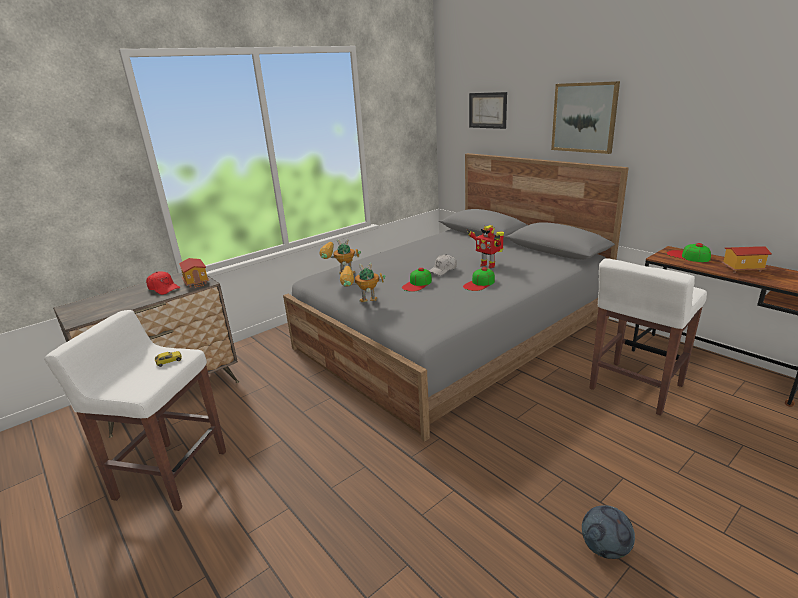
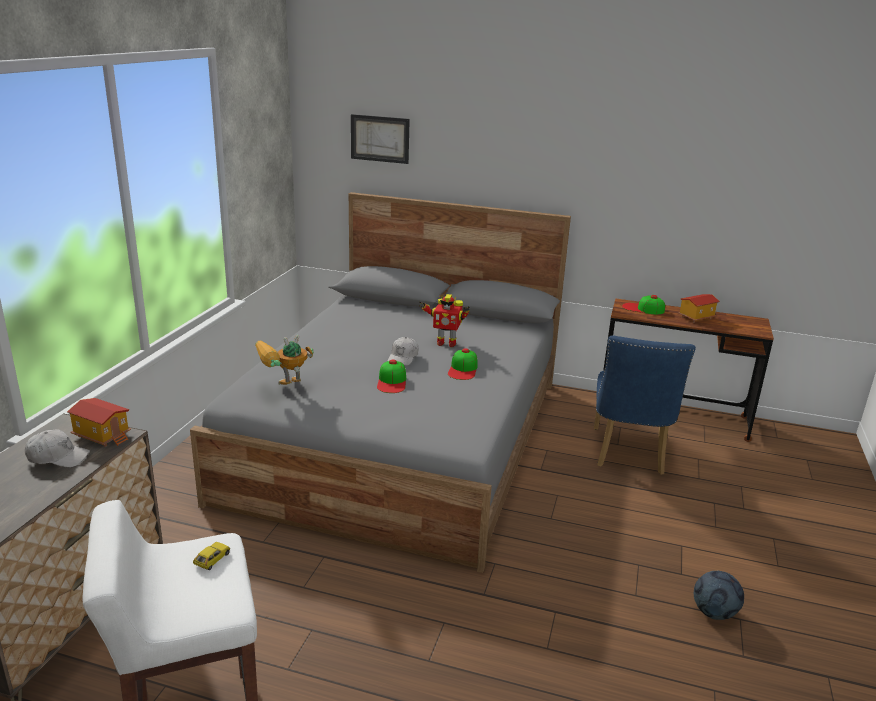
camera: 35 degrees left, 0 degrees up
(163, 288) = (58, 457): red cap -> white cap
(361, 305) = (355, 422): toy robot -> none
(584, 117) = (515, 158): picture -> none
(635, 388) = (628, 455): white stool -> blue chair

